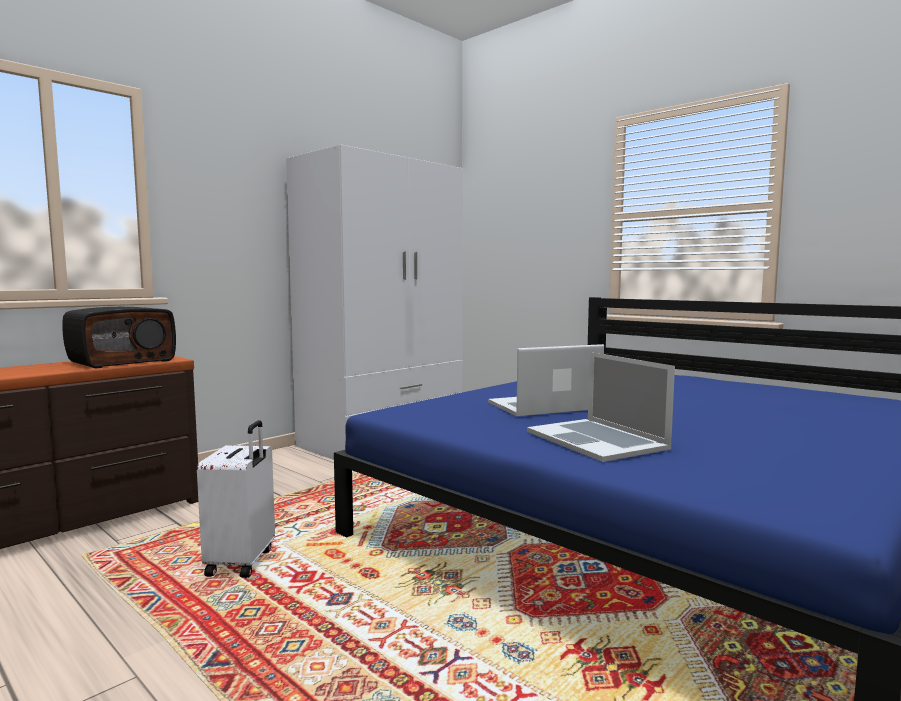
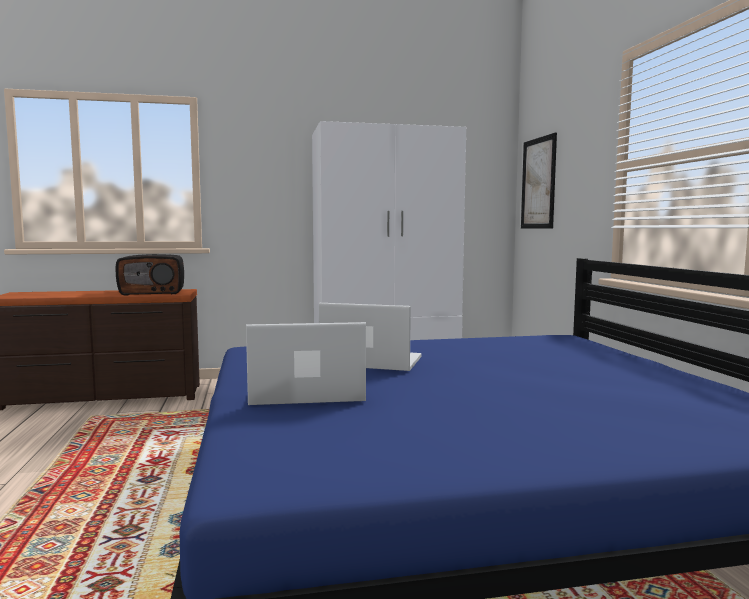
camera: 35 degrees right, 0 degrees up
(242, 562) = (147, 442): white suitcase -> none
(499, 228) = (538, 183): none -> picture
(596, 440) = (307, 392): laptop -> laptop turned 75 degrees clockwise

